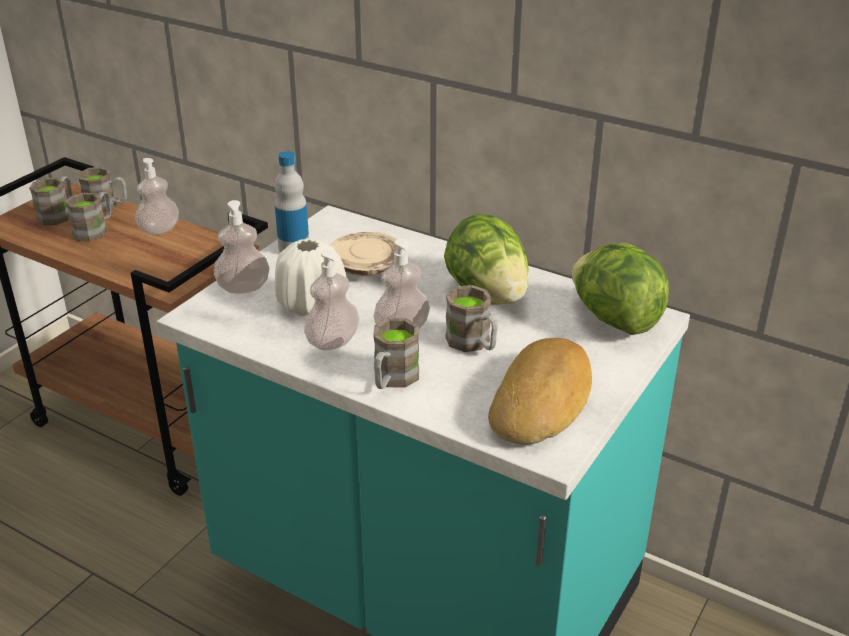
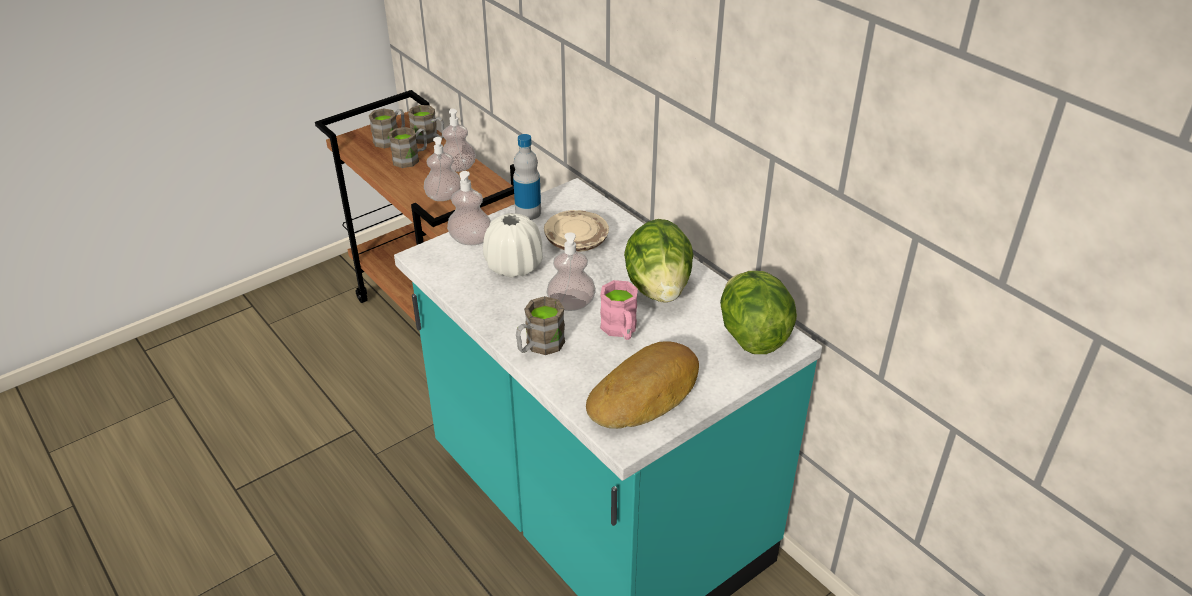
camera: 20 degrees right, 5 degrees up
(333, 342) = (512, 303): soap dispenser -> soap dispenser (444, 197)
(473, 344) = (620, 330): brown mug -> pink mug

